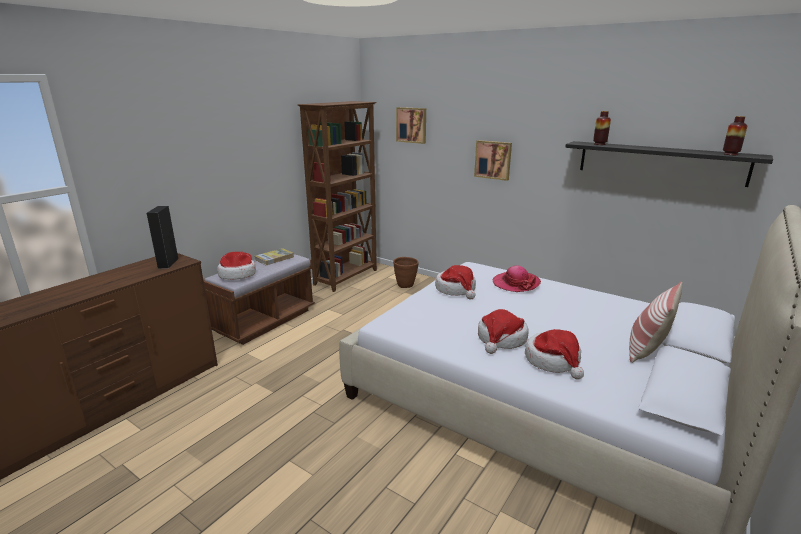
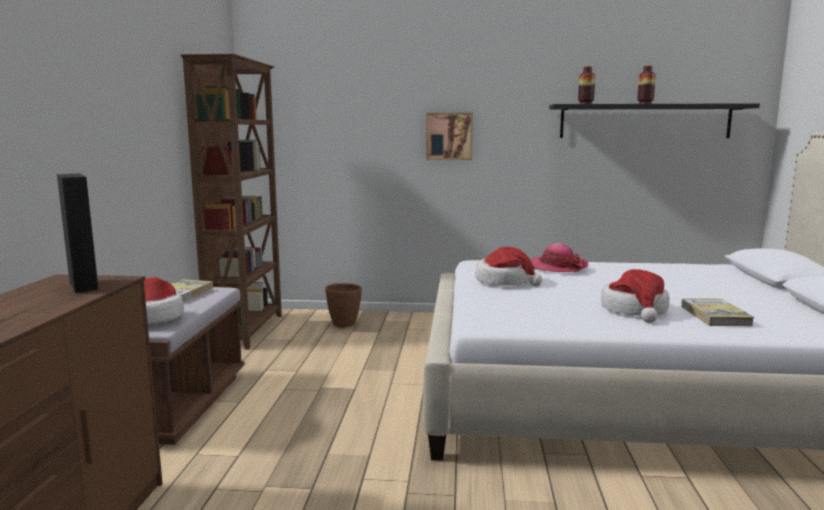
camera: 30 degrees left, 10 degrees down
(412, 125) = (325, 99): picture -> none
(553, 361) = (715, 315): hat -> book
(647, 349) = (763, 292): pillow -> none
(730, 154) = (718, 103): vase -> vase (645, 104)

